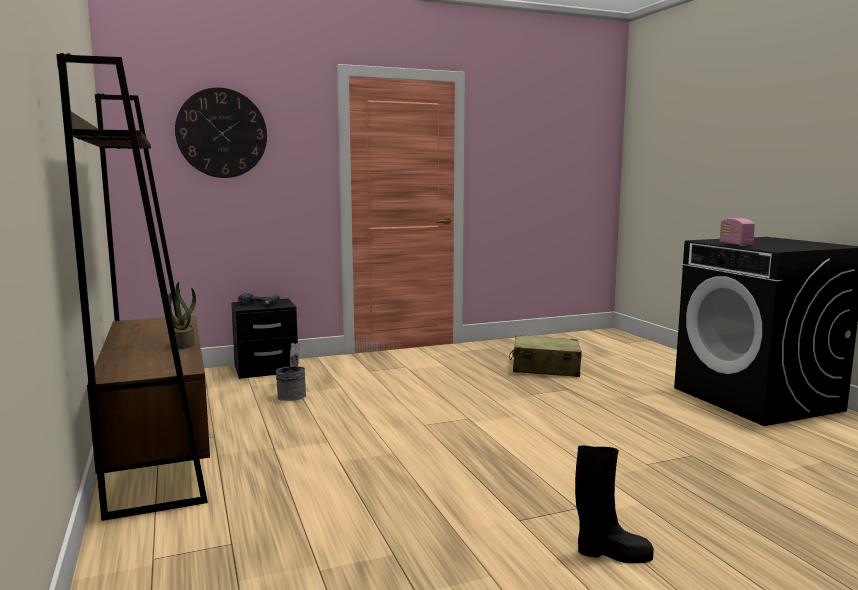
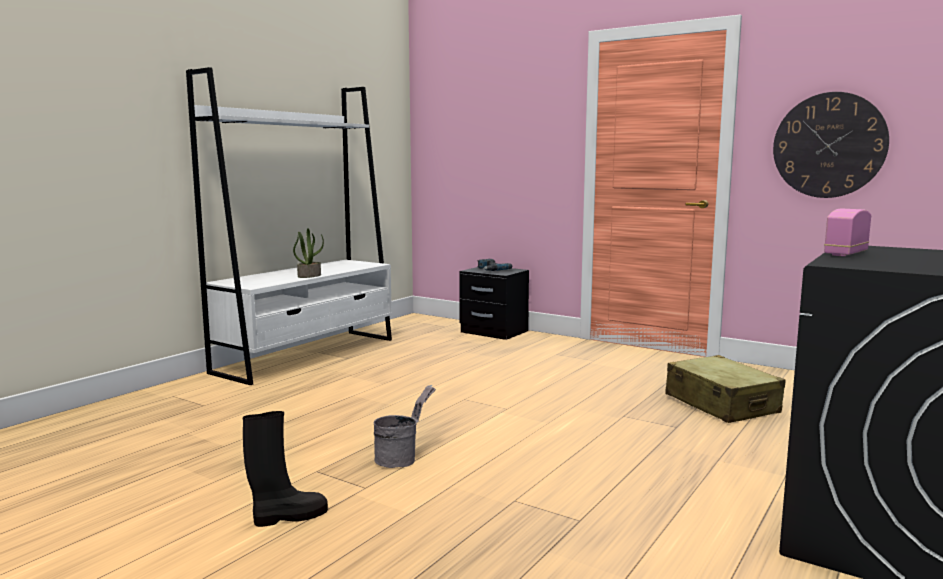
camera: 55 degrees right, 0 degrees up
(159, 451) = (308, 355): brown bookcase -> white bookcase
(222, 133) = (487, 111): wall clock -> wall clock (829, 145)
(292, 395) = (455, 352): grey bucket -> grey bucket (401, 459)
(612, 553) = (288, 517): black boot -> black boot turned 90 degrees counterclockwise

